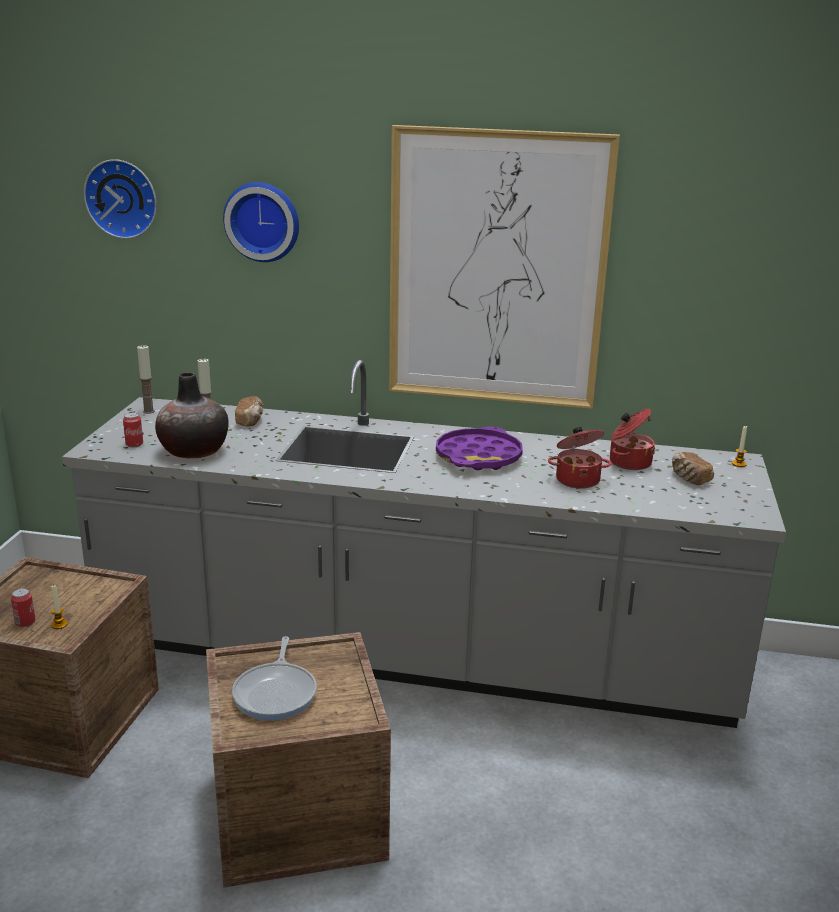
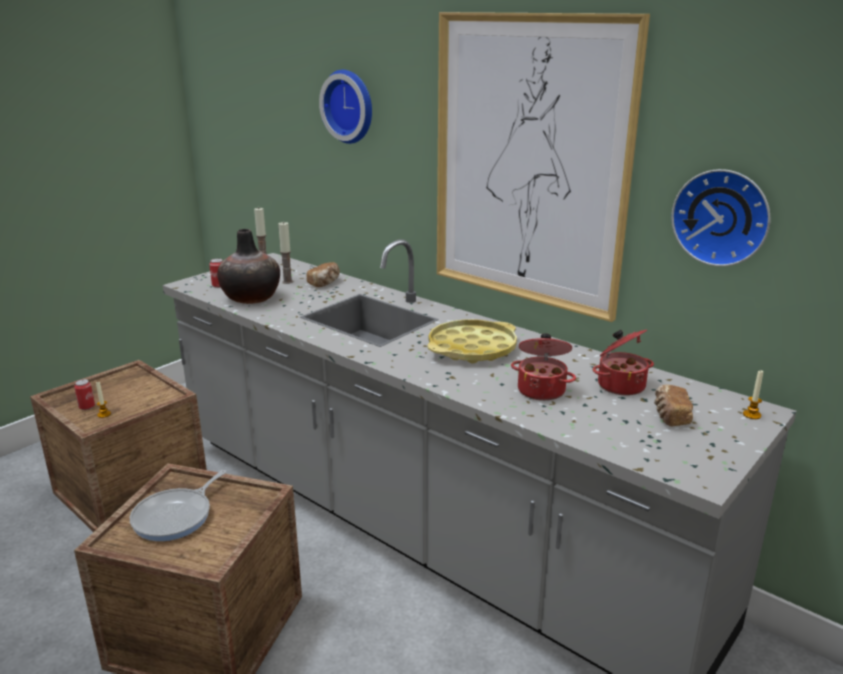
camera: 30 degrees right, 0 degrees up
(123, 198) = (264, 84): wall clock -> wall clock (722, 217)
(478, 457) = (472, 348): purple tray -> yellow tray

